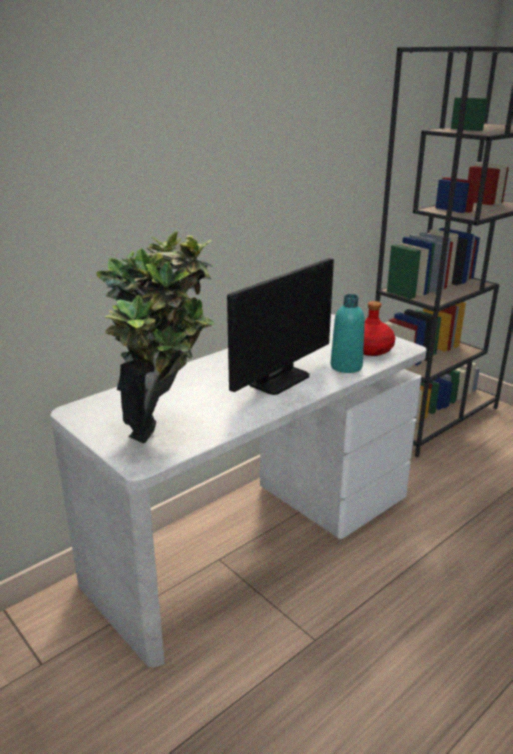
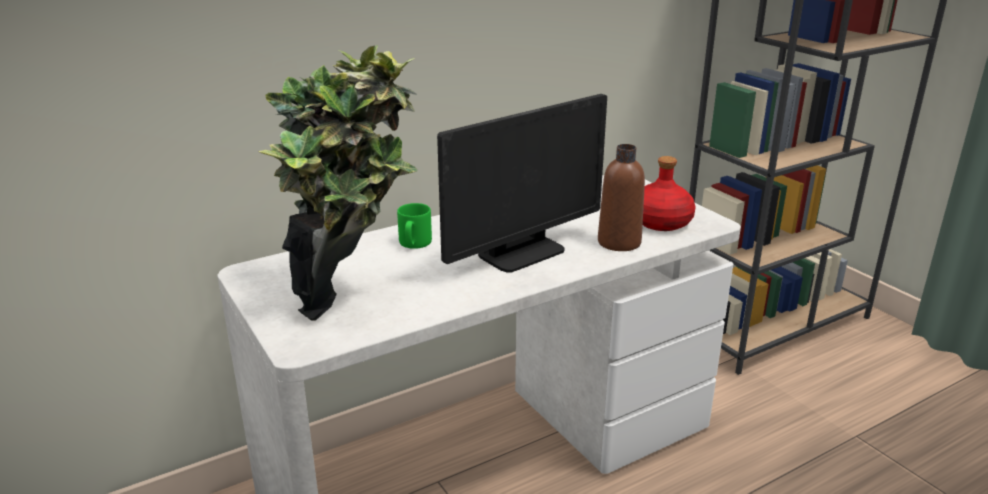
camera: 10 degrees right, 0 degrees up
(196, 379) = (414, 244): none -> green mug
(346, 366) = (619, 242): turquoise bottle -> brown bottle

